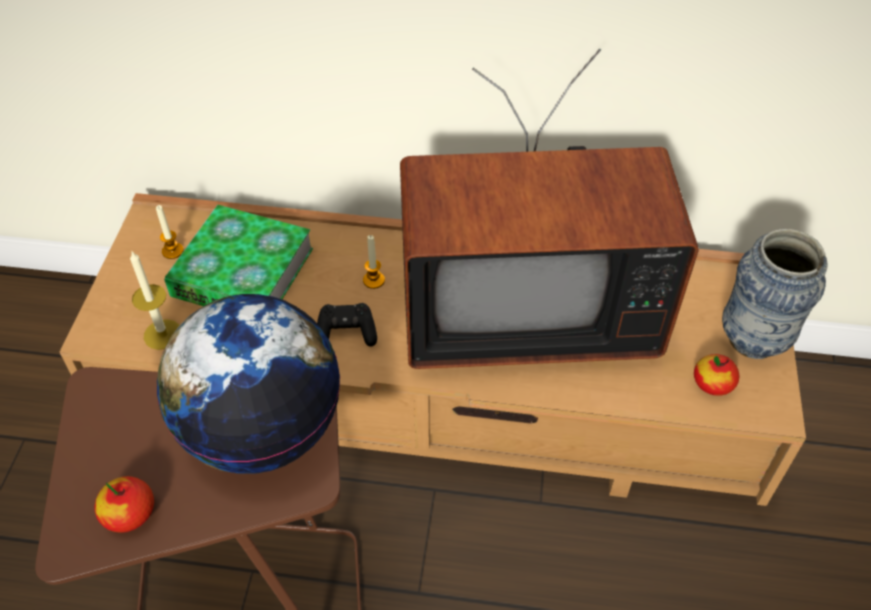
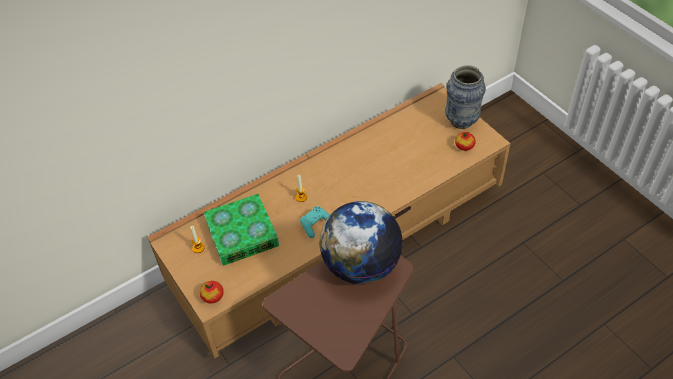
camera: 40 degrees left, 0 degrees up
(129, 514) = (351, 327): apple -> apple (213, 296)
(162, 334) = (239, 282): candle -> none
(346, 333) = (315, 225): black game controller -> turquoise game controller
(523, 308) = (371, 166): television -> none

